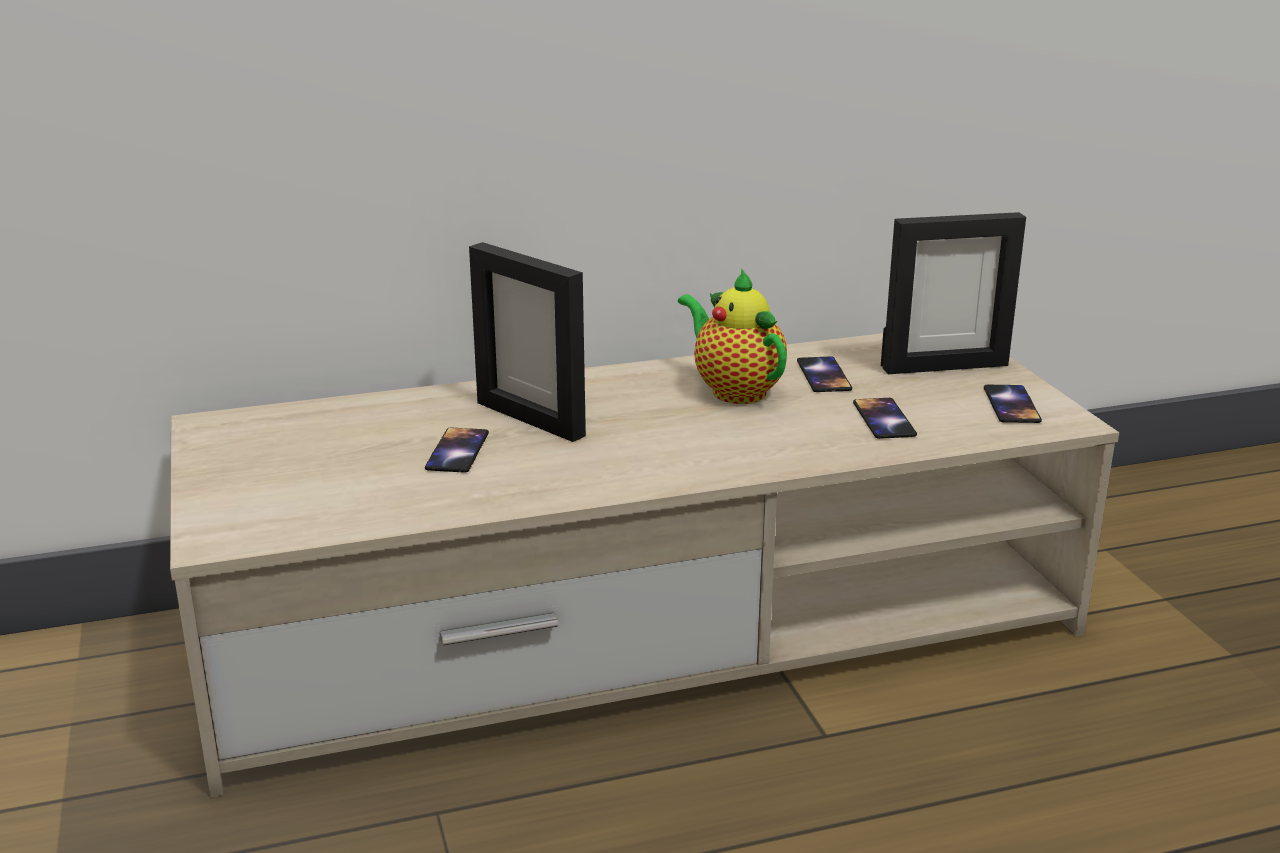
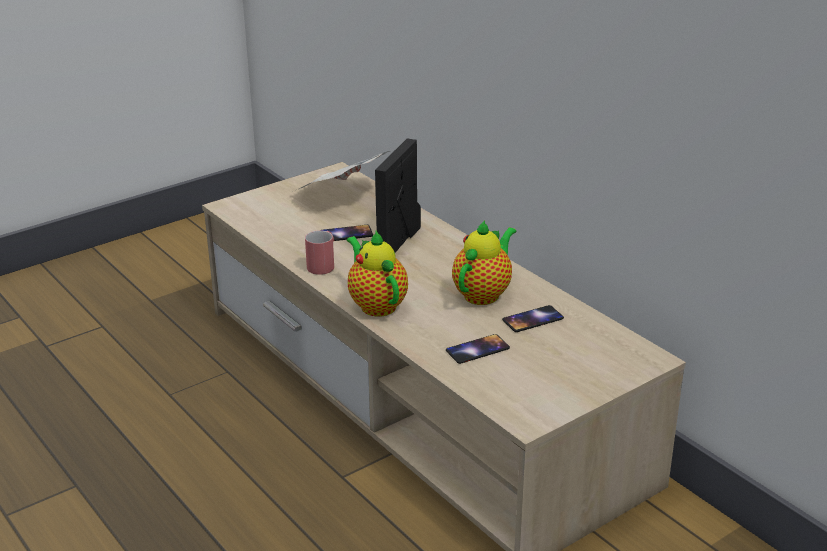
camera: 70 degrees right, 5 degrees up
(308, 435) = (341, 195): none -> newspaper
(547, 484) = (323, 264): none -> red mug
(714, 464) = (376, 304): none -> teapot
(944, 366) = (589, 362): picture frame -> none
(1011, 405) = (539, 395): phone -> none

